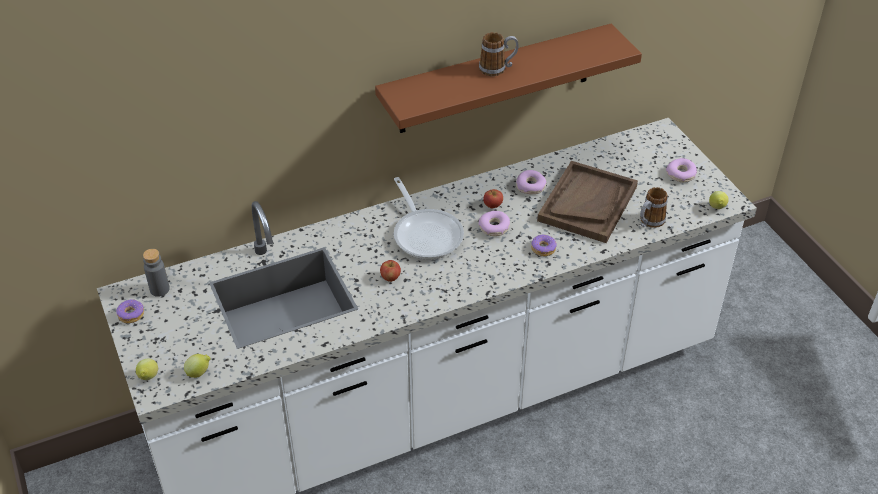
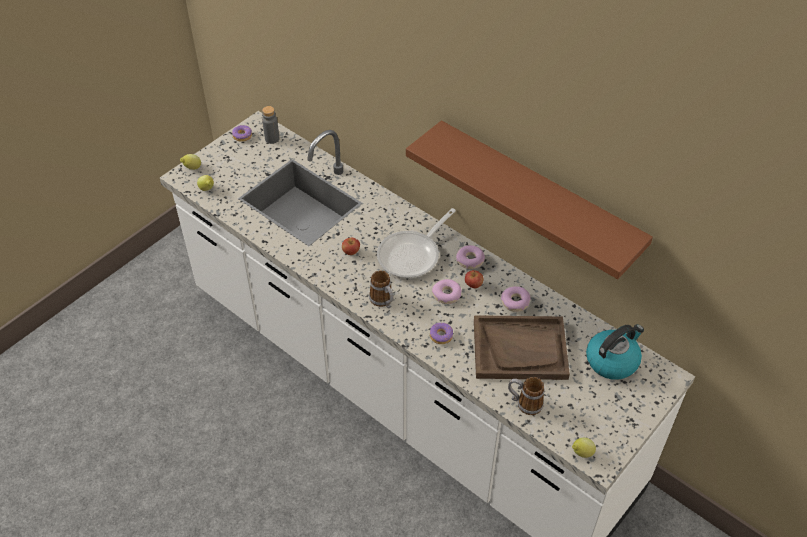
camera: 65 degrees right, 5 degrees up
(497, 68) = (517, 182): mug -> mug (383, 301)
(629, 154) = (612, 360): none -> kettle
(681, 174) = (612, 410): donut -> donut (470, 260)

